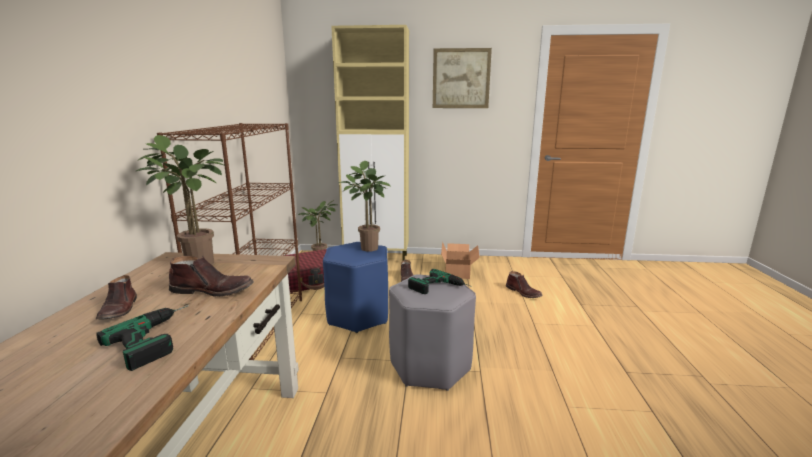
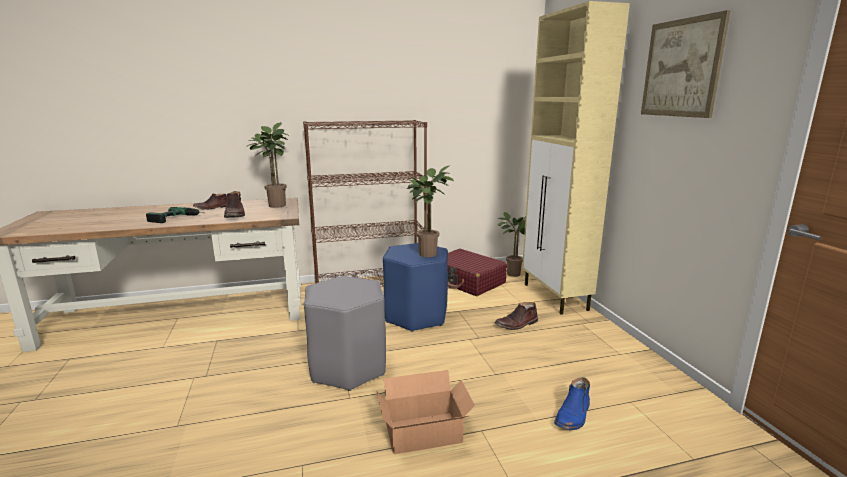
camera: 70 degrees right, 0 degrees up
(441, 288) = (345, 292): power drill -> none
(459, 271) = (586, 352): cardboard box -> cardboard box (425, 434)
(523, 292) = (573, 415): brown boot -> blue boot

